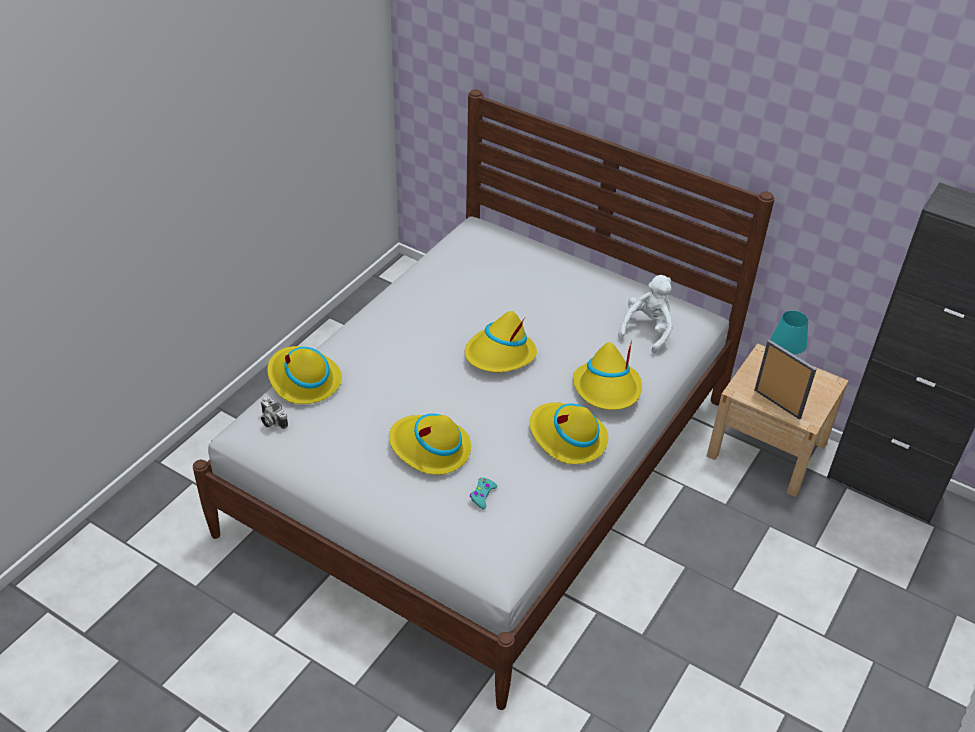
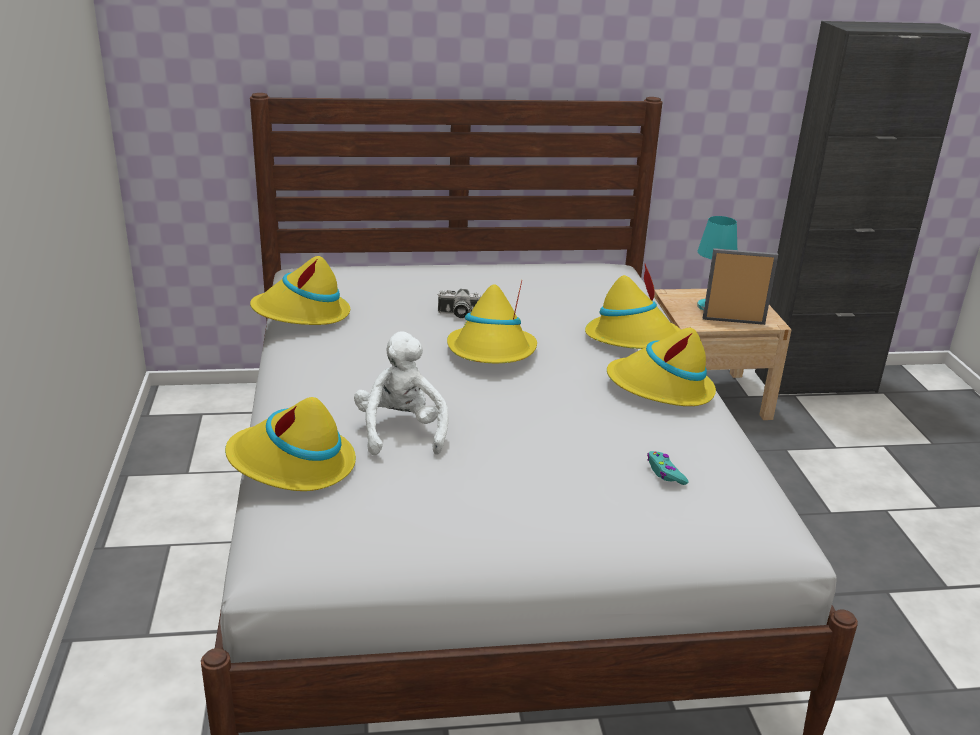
camera: 40 degrees left, 15 degrees down
(271, 420) = (305, 525): camera -> camera (458, 314)
(429, 448) = (546, 459): yellow hat -> yellow hat (302, 314)
(647, 330) = (594, 287): white plush toy -> white plush toy (401, 431)

